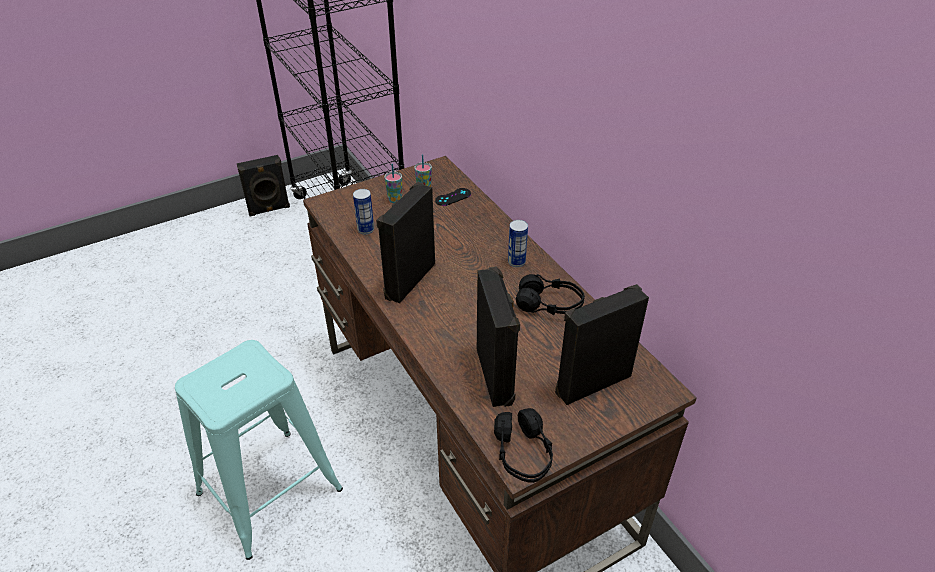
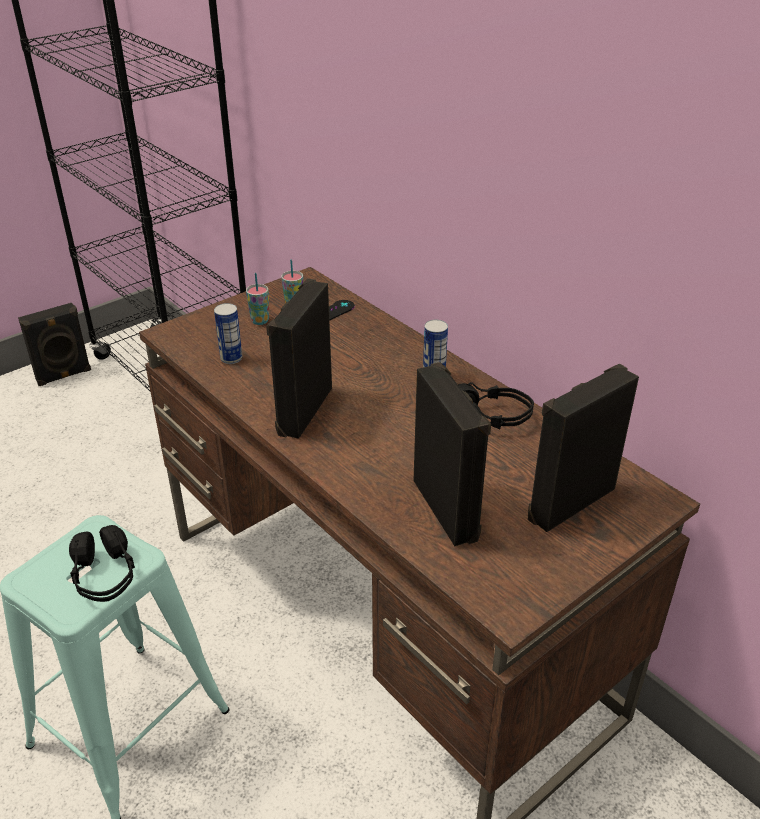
camera: 10 degrees left, 5 degrees down
(523, 454) = (510, 598): black headphones -> black headphones (105, 576)

